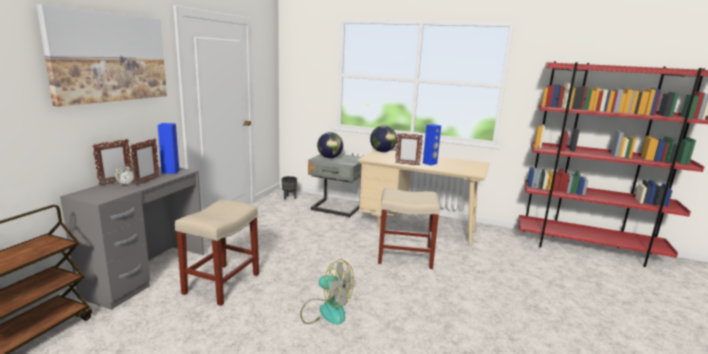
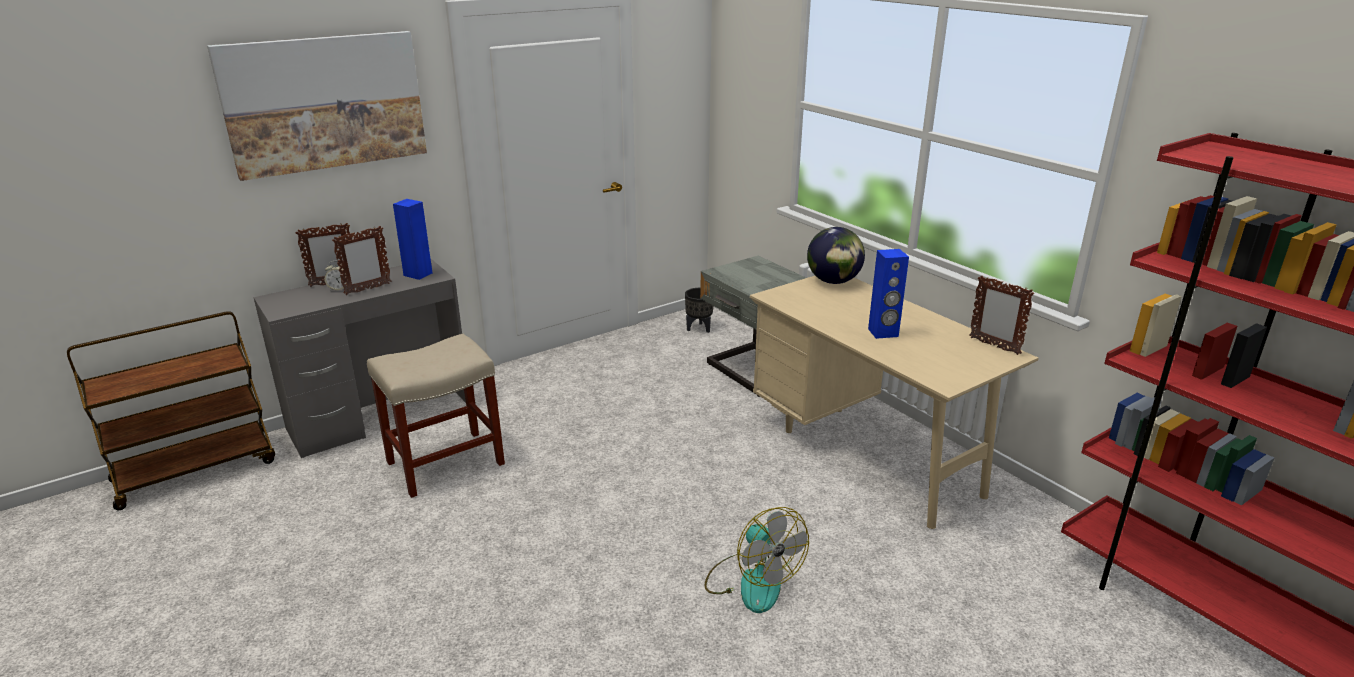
camera: 35 degrees right, 10 degrees up
(326, 311) = (526, 559): fan -> fan (752, 581)
(330, 157) = (746, 273): globe -> none
(404, 257) = (761, 509): beige stool -> none
(407, 164) = (828, 326): picture frame -> picture frame (994, 346)

